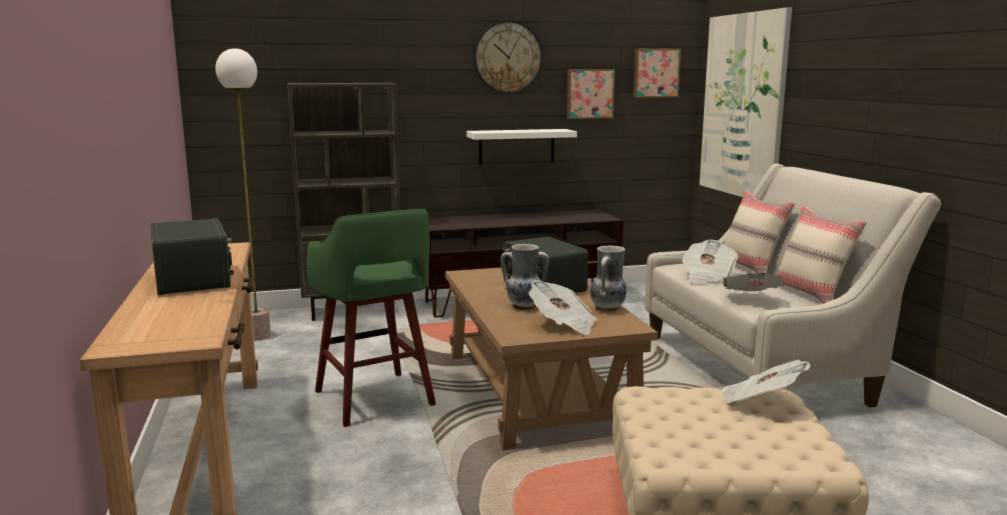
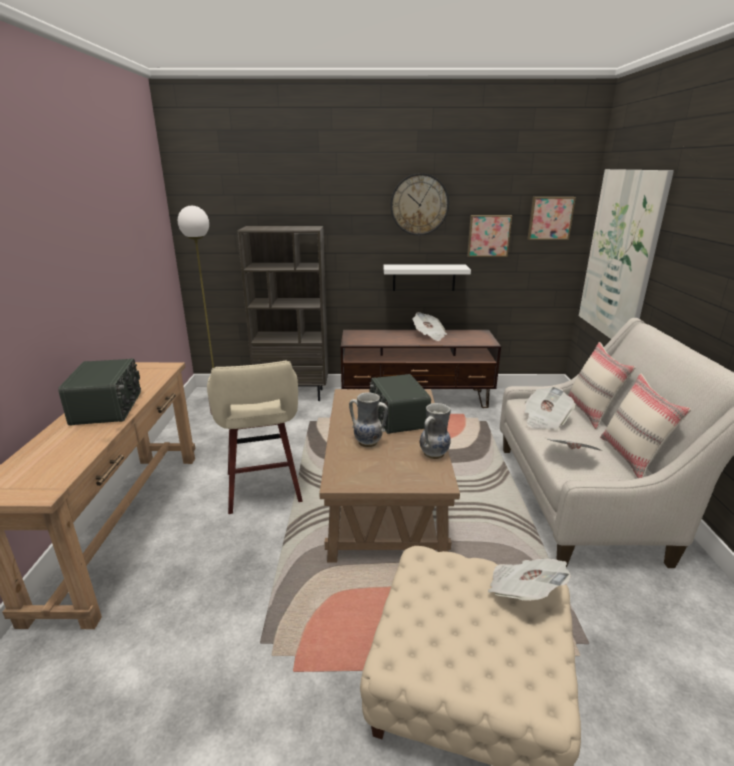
camera: 15 degrees right, 10 degrees up
(375, 400) = (263, 489): green stool -> beige stool
(563, 325) = (385, 471): newspaper -> newspaper (429, 335)

